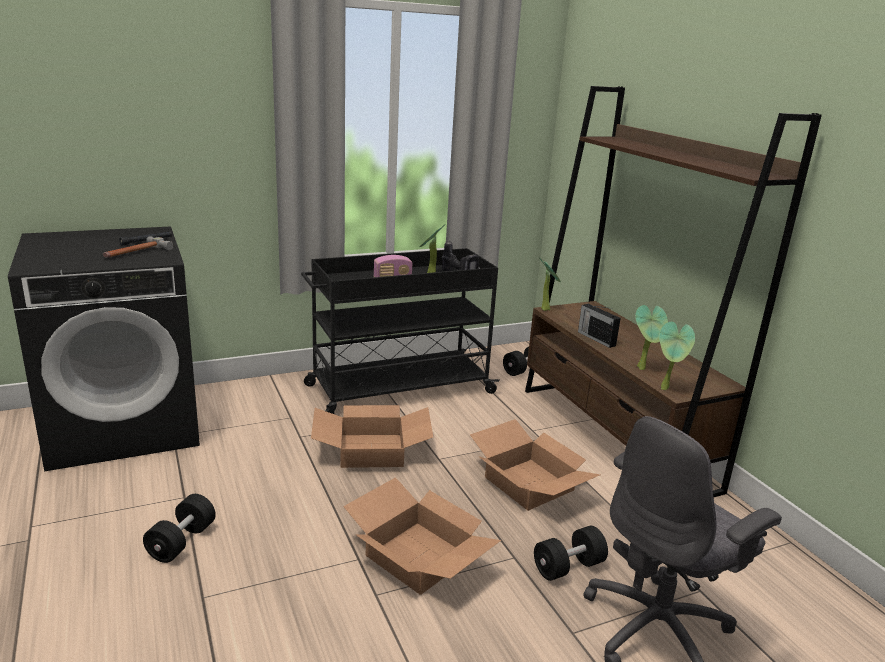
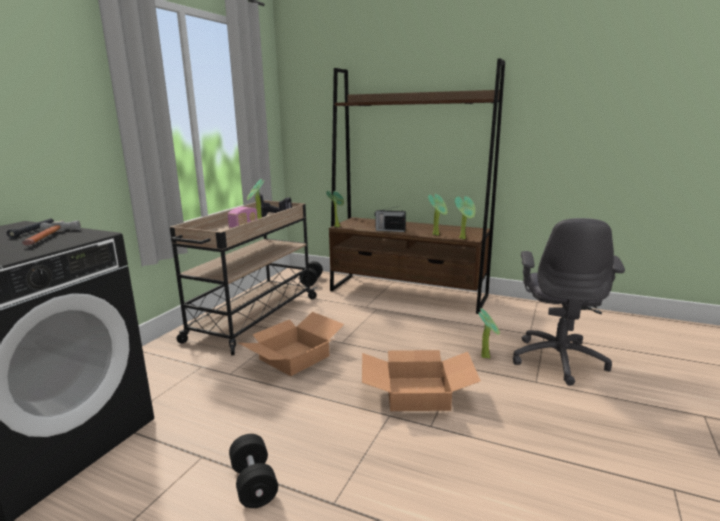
camera: 40 degrees left, 5 degrees down
(398, 389) = (252, 319): black cart -> beige cart
(530, 484) = (408, 330): cardboard box -> none
(568, 567) = (486, 356): black dumbbell -> potted plant

